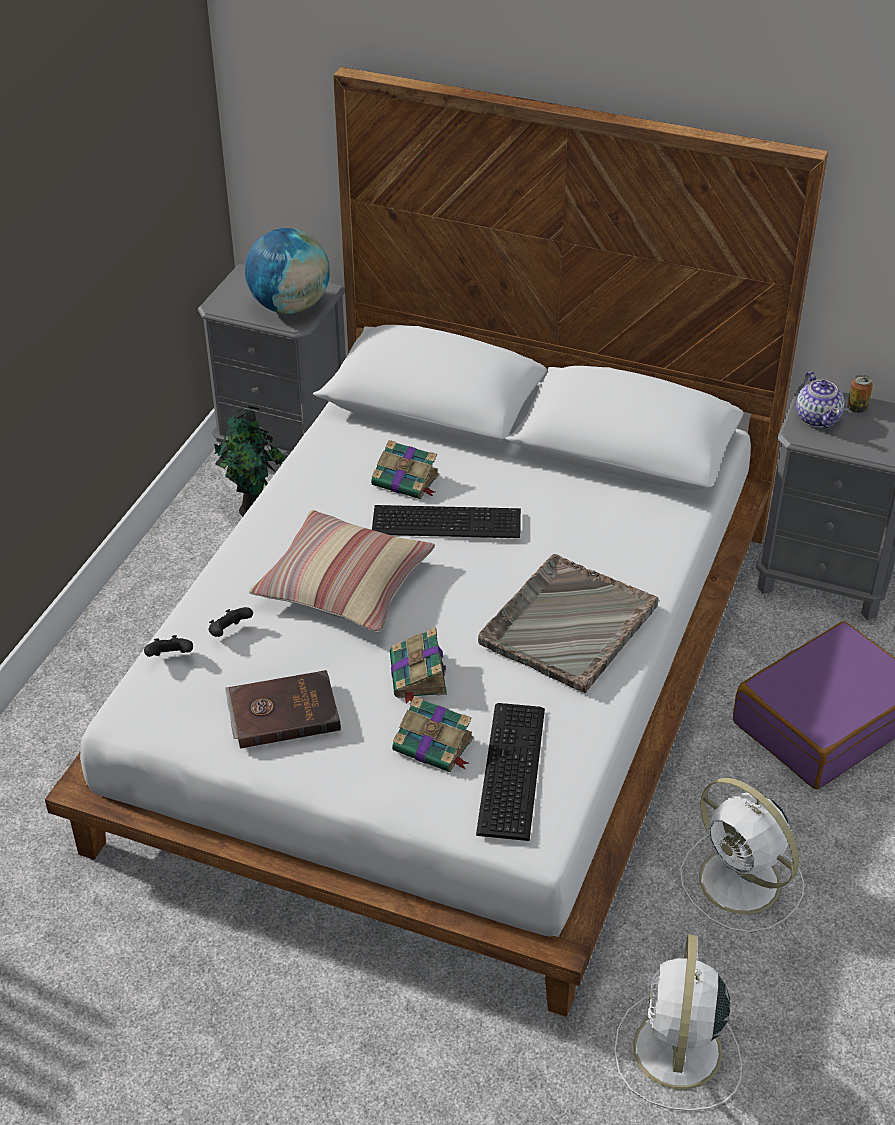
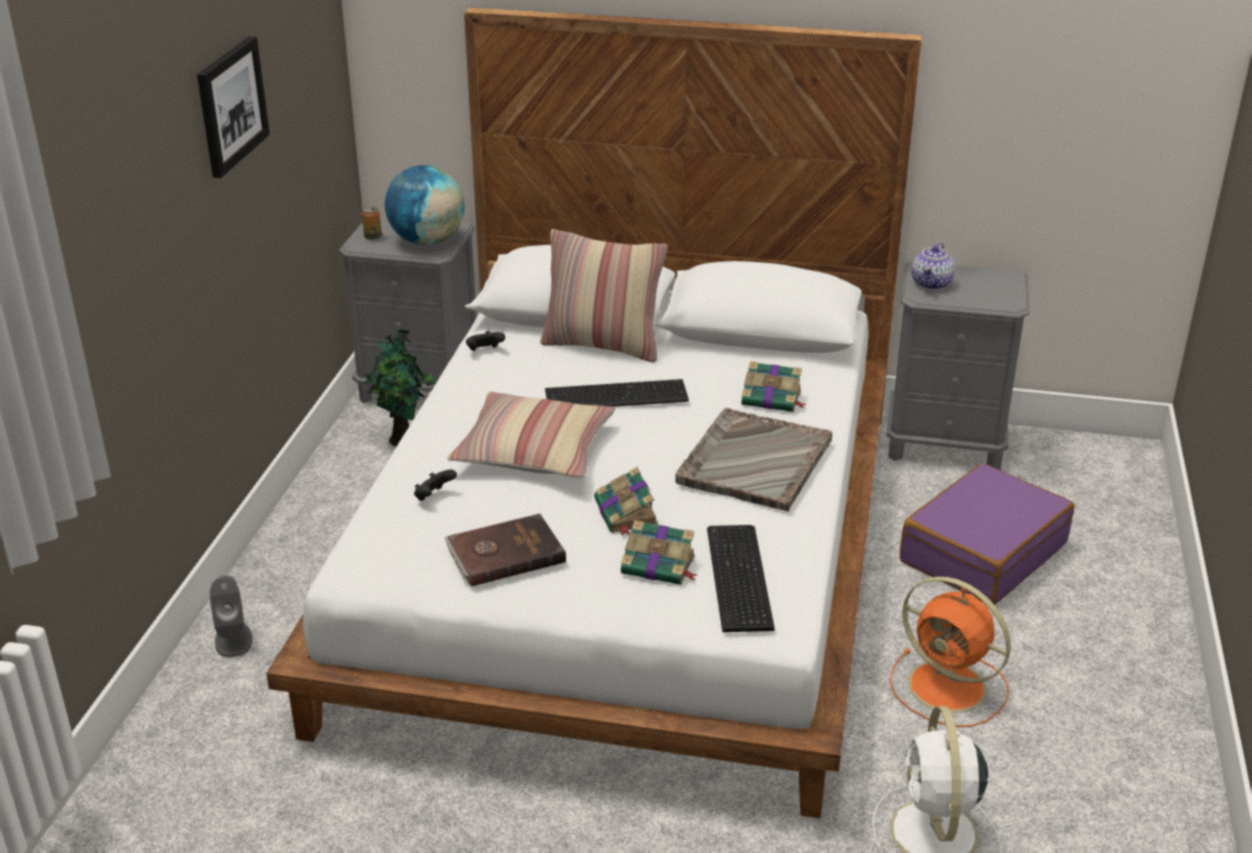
camera: 10 degrees left, 10 degrees down
(41, 732) = (233, 639): none -> grey speaker
(58, 195) = (230, 105): none -> picture
(170, 658) = (381, 522): black game controller -> black game controller (485, 351)
(406, 481) = (568, 369): book -> book (772, 399)
(451, 452) = (603, 345): none -> pillow
(742, 884) = (950, 688): white fan -> orange fan
(817, 418) = (932, 283): teapot -> teapot turned 45 degrees clockwise
(857, 408) = (963, 274): can -> can (373, 237)

